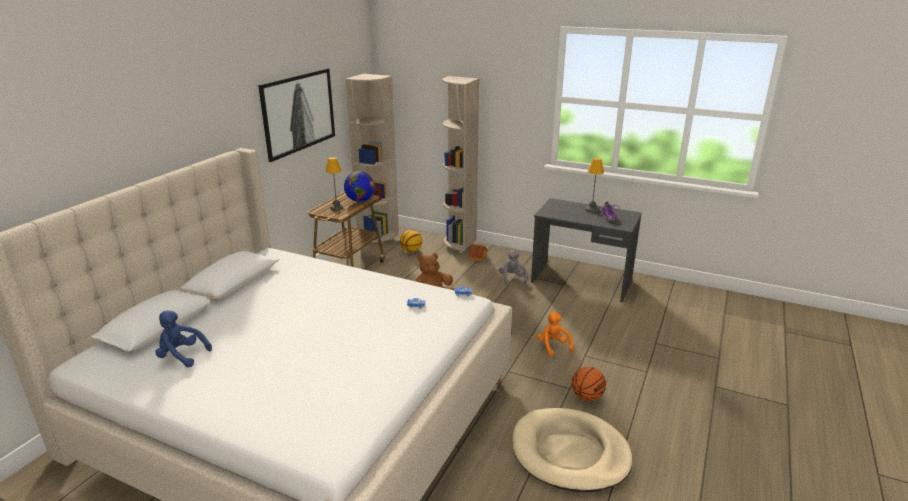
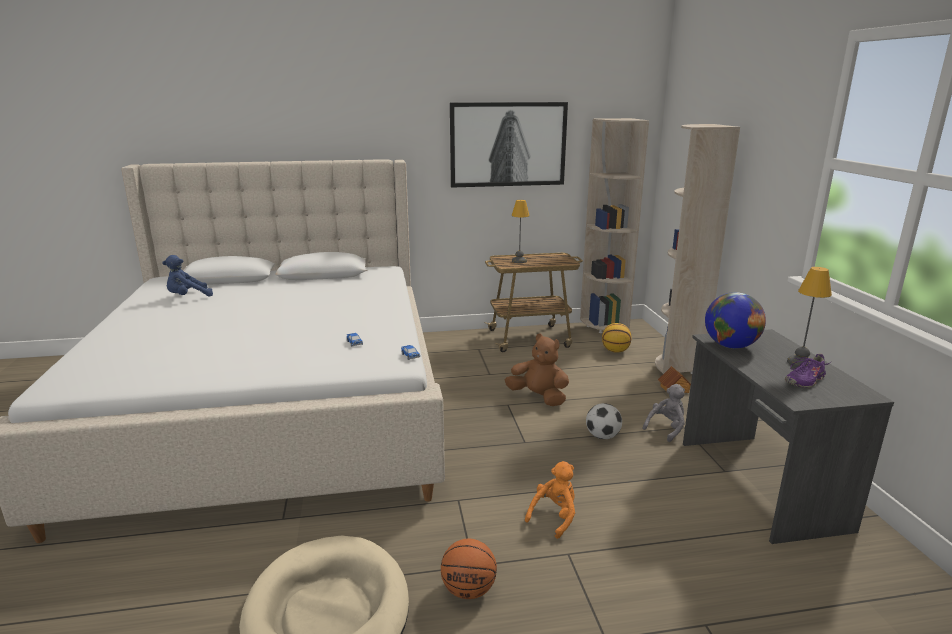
camera: 55 degrees right, 5 degrees down
(182, 356) = (188, 297): blue plush toy -> blue plush toy turned 105 degrees counterclockwise
(360, 200) = (553, 262): globe -> globe (730, 346)
(498, 300) = (602, 436): none -> football

